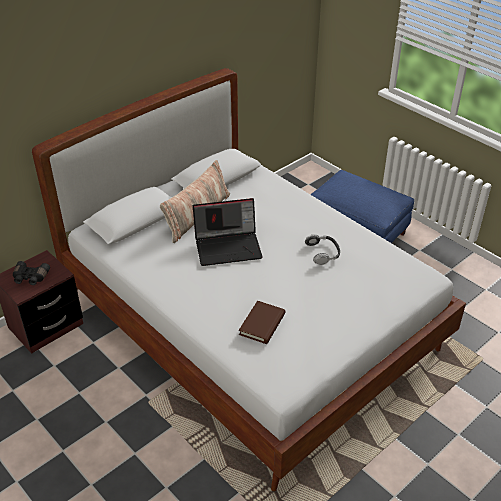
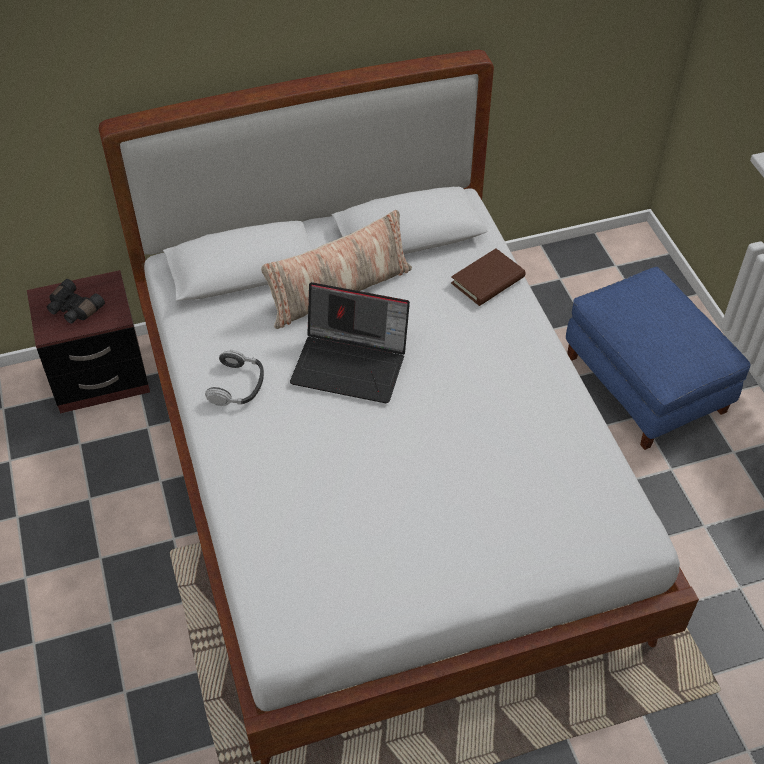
camera: 25 degrees right, 10 degrees up
(262, 324) = (317, 520): brown book -> brown book (488, 280)
(323, 252) = (491, 427): headphones -> headphones (237, 385)

